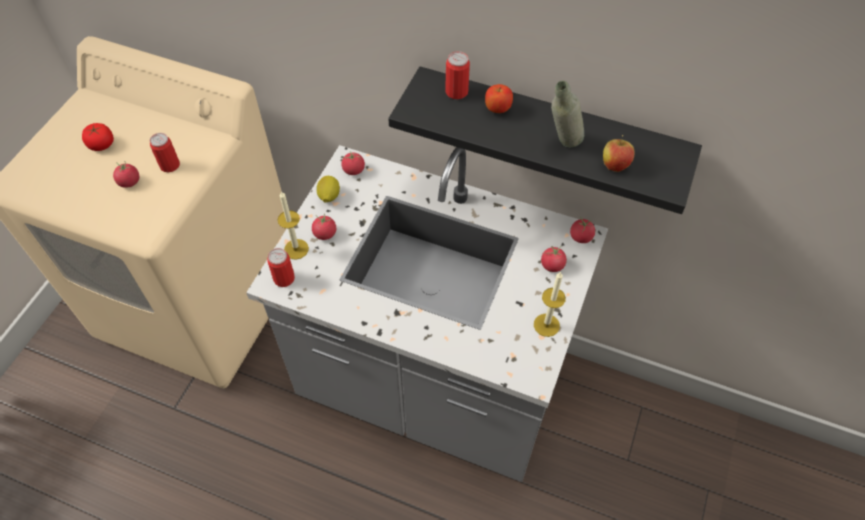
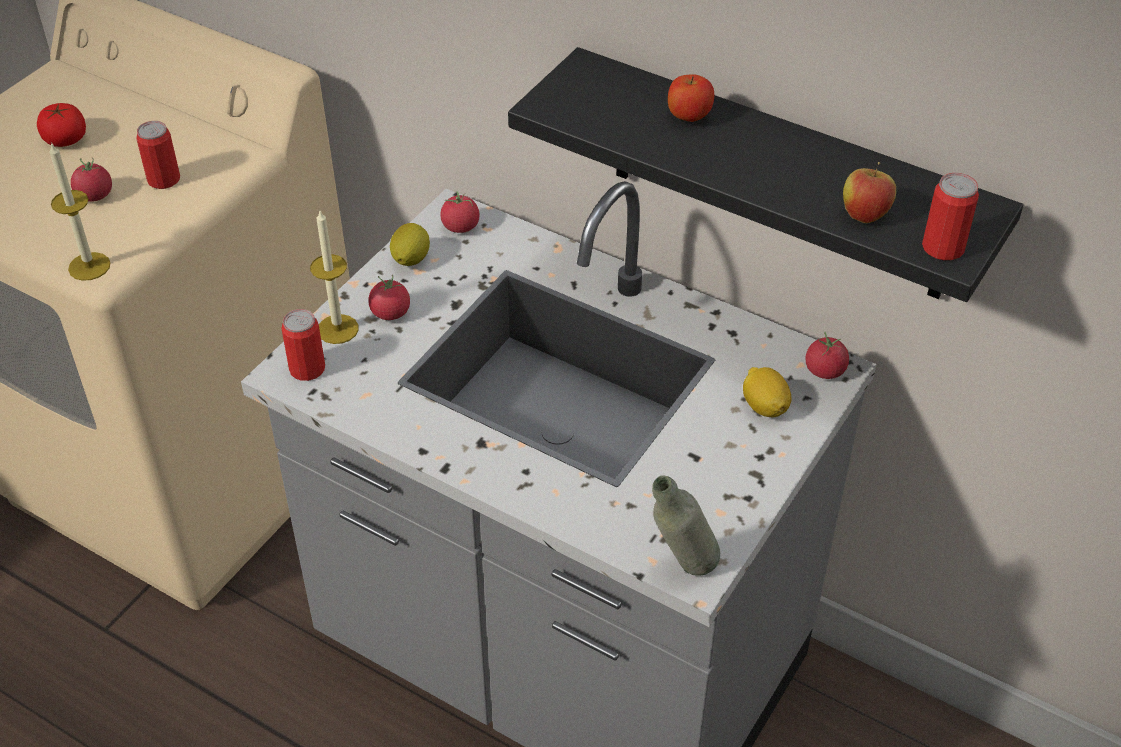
camera: 10 degrees right, 10 degrees down
(456, 92) = (628, 87): can -> can (943, 248)
(546, 325) = (733, 495): candle -> candle (89, 266)
(552, 265) = (764, 407): tomato -> lemon
(561, 146) = (782, 180): grey bottle -> grey bottle (681, 572)

